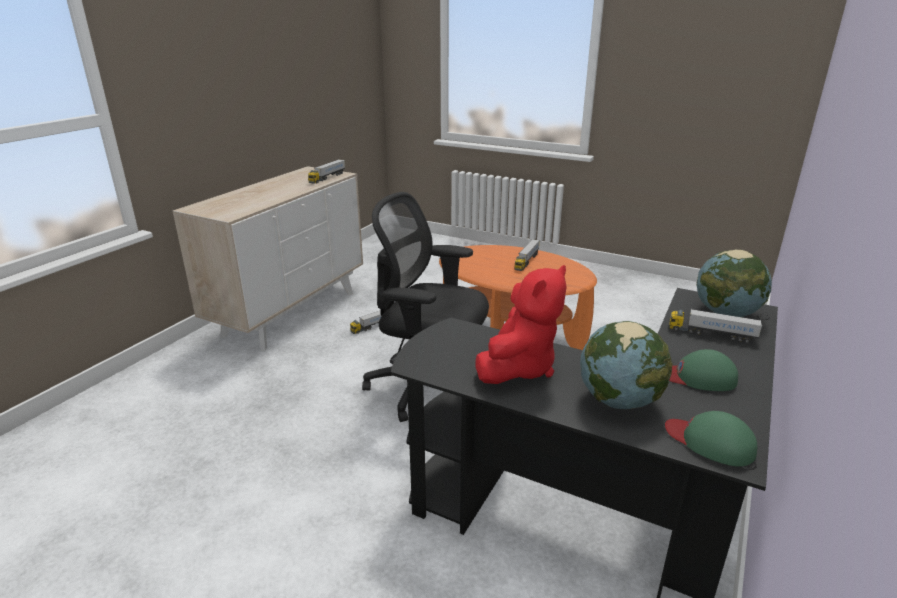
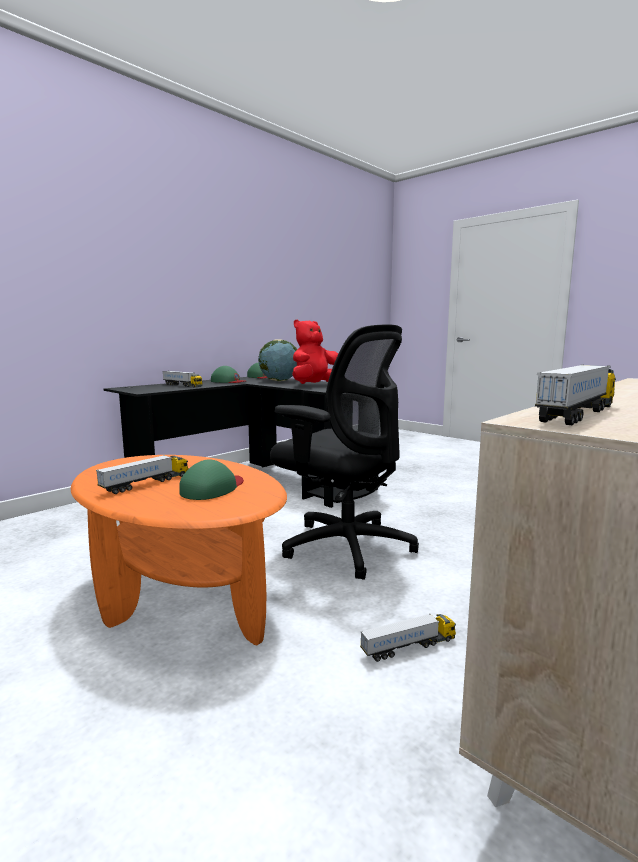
camera: 165 degrees left, 15 degrees down
(484, 262) = (213, 488): none -> green cap
(726, 314) = (147, 388): globe -> none

